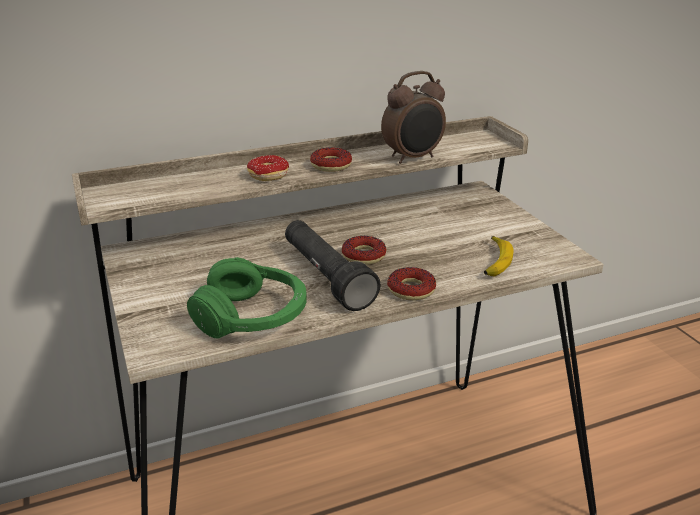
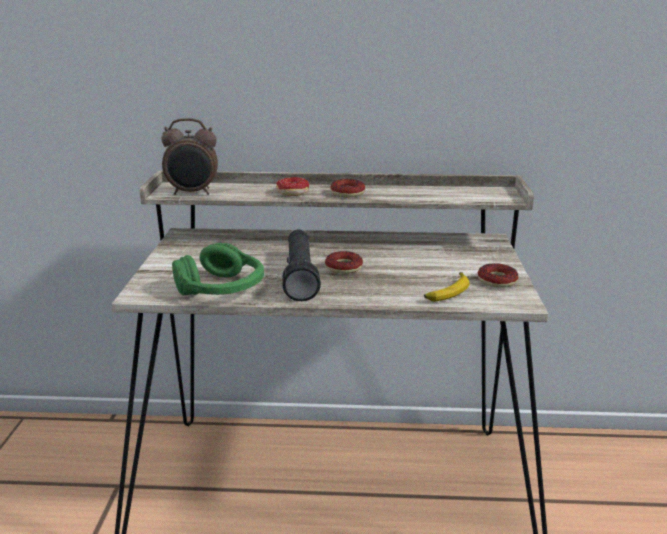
camera: 25 degrees right, 5 degrees down
(411, 290) = (355, 296): donut -> donut (497, 281)
(413, 158) = (420, 197): alarm clock -> alarm clock (193, 193)

